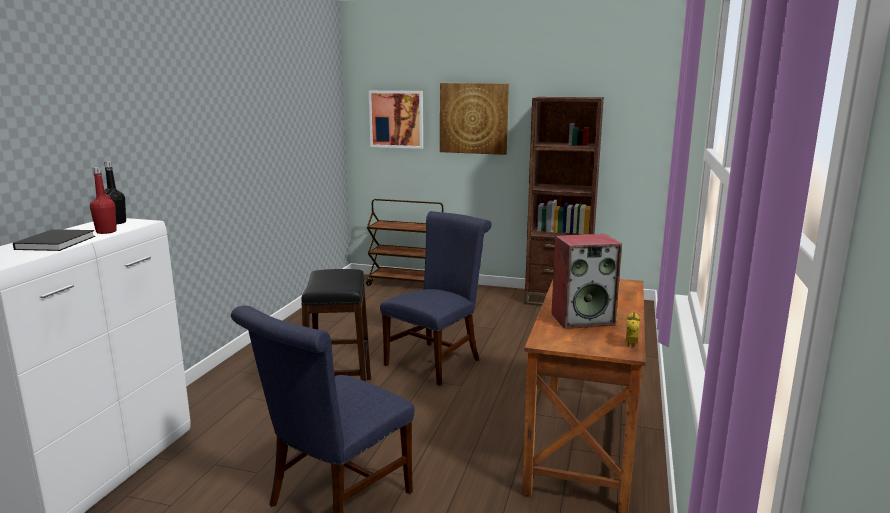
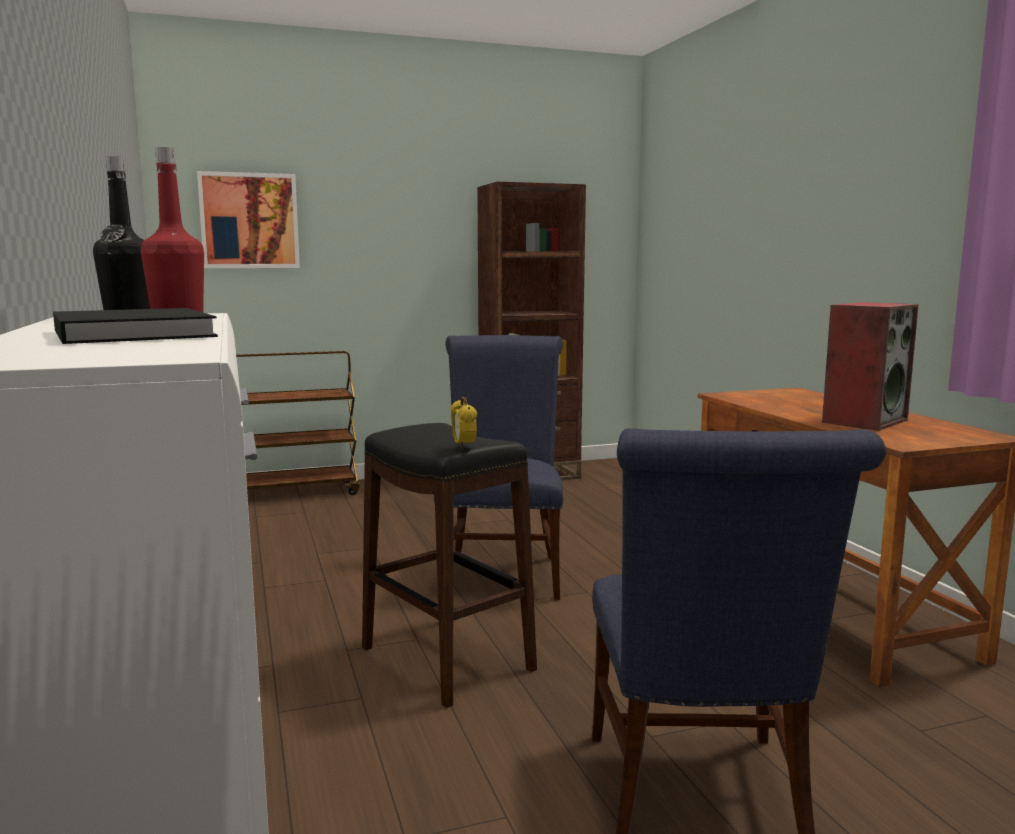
camera: 35 degrees left, 5 degrees down
(473, 118) = (381, 219): picture -> none
(631, 344) = (975, 430): alarm clock -> alarm clock (464, 446)

